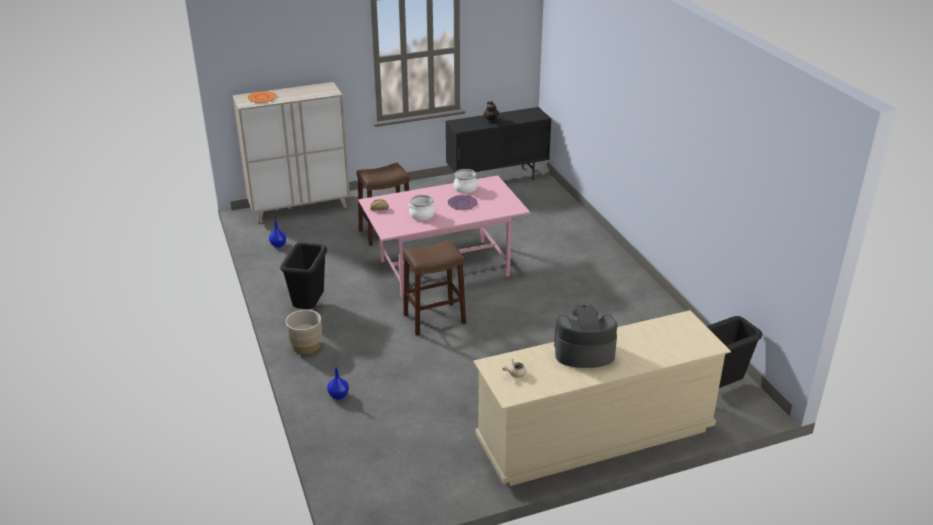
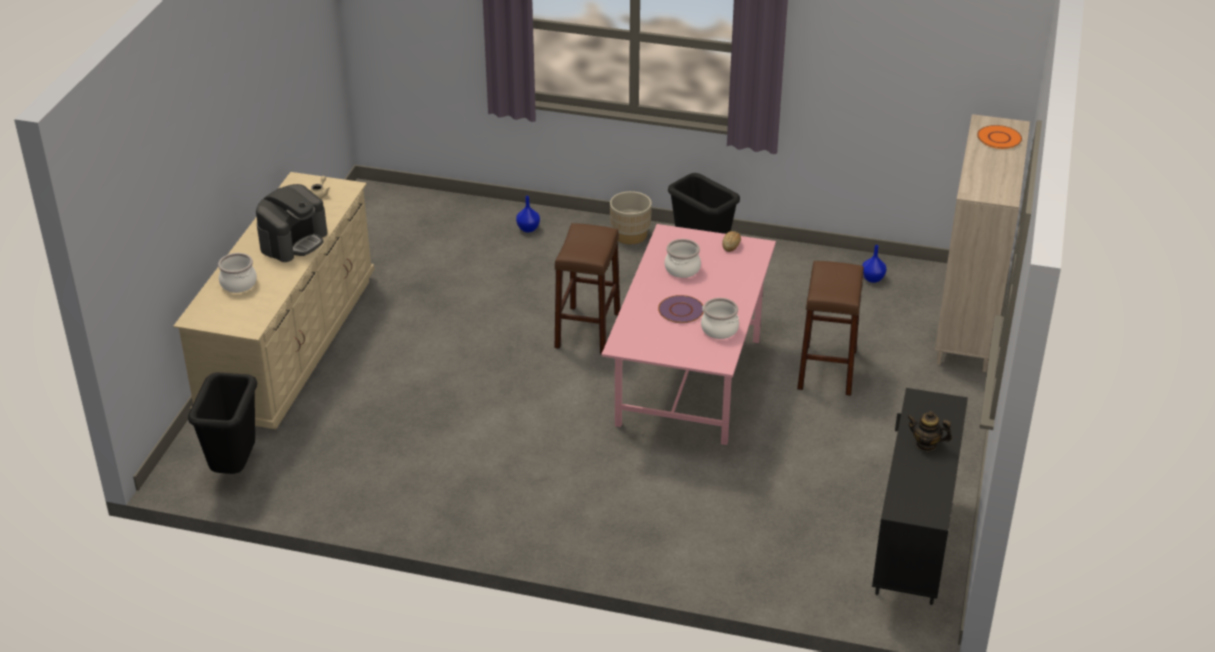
camera: 125 degrees right, 5 degrees up
(656, 349) = (239, 283): none -> cooking pot

